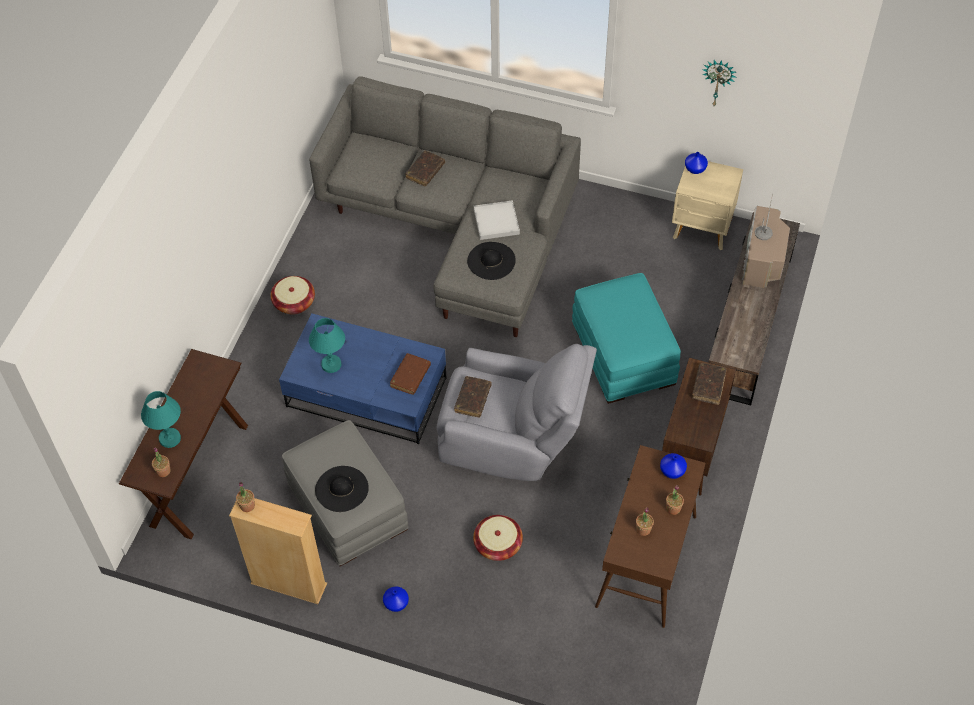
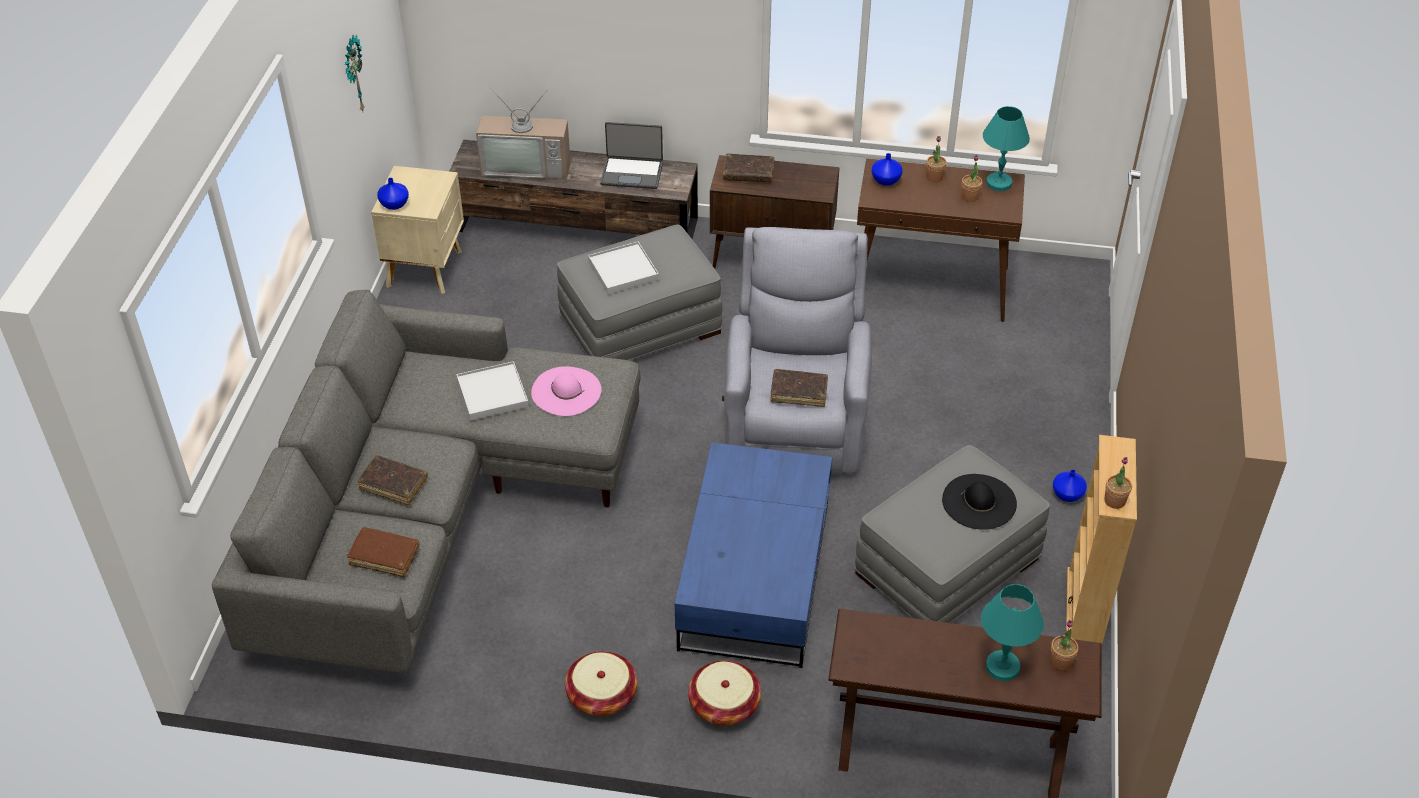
camera: 100 degrees left, 10 degrees down
(331, 364) = (766, 561): turquoise table lamp -> turquoise table lamp (999, 183)
(410, 376) = (767, 471): brown book -> brown book (384, 556)
(491, 260) = (566, 391): black hat -> pink hat
(498, 544) = (952, 411): basket -> basket (724, 705)
(621, 307) = (623, 270): none -> white tray
(624, 354) = (641, 325): turquoise ottoman -> grey ottoman
(747, 327) = (632, 173): none -> laptop

